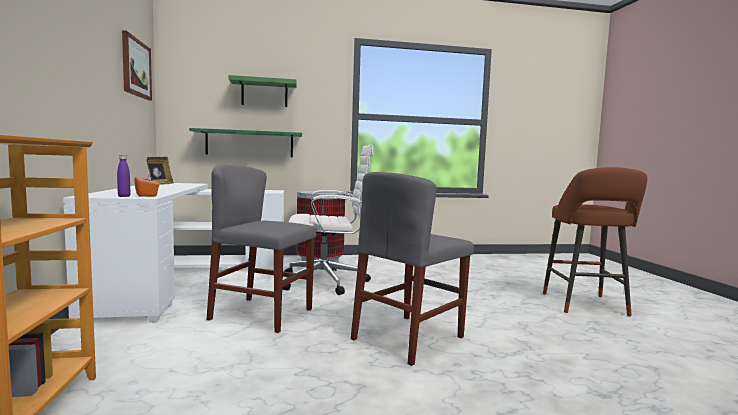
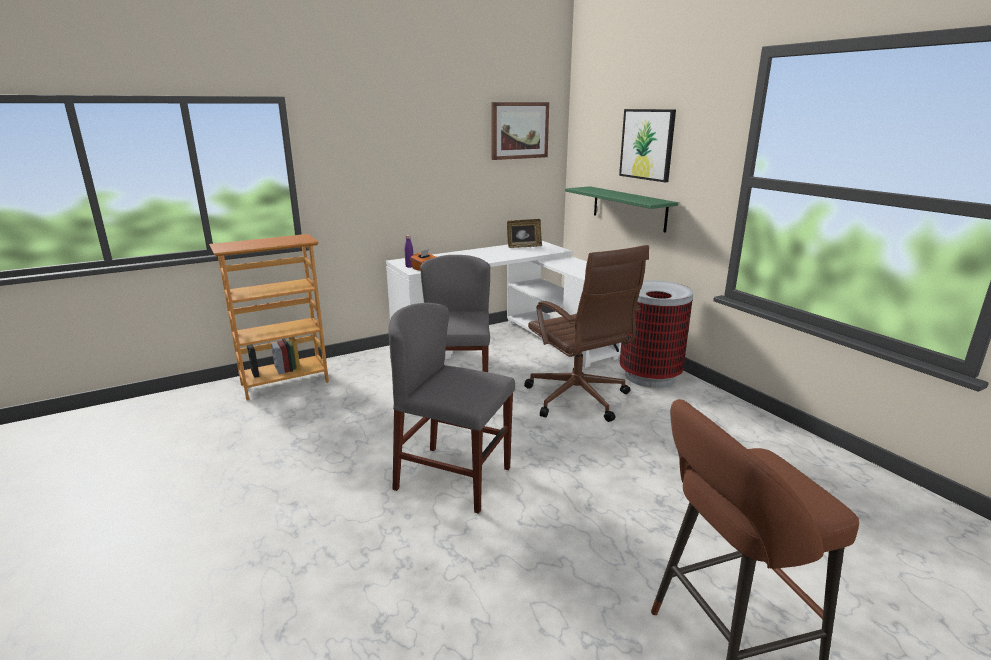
camera: 70 degrees right, 15 degrees up
(264, 93) = (647, 144): green shelf -> picture
(327, 281) = (578, 399): white office chair -> brown office chair

